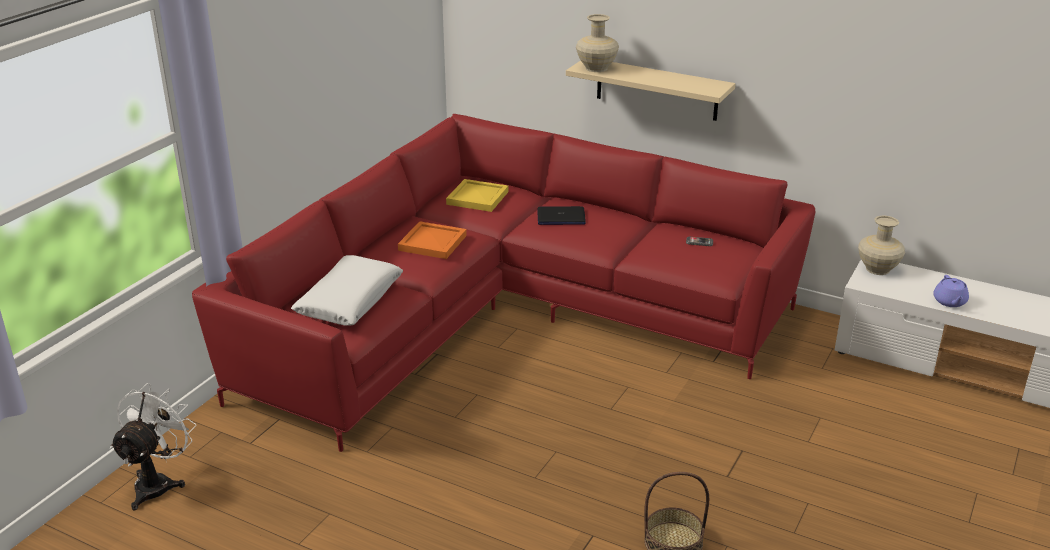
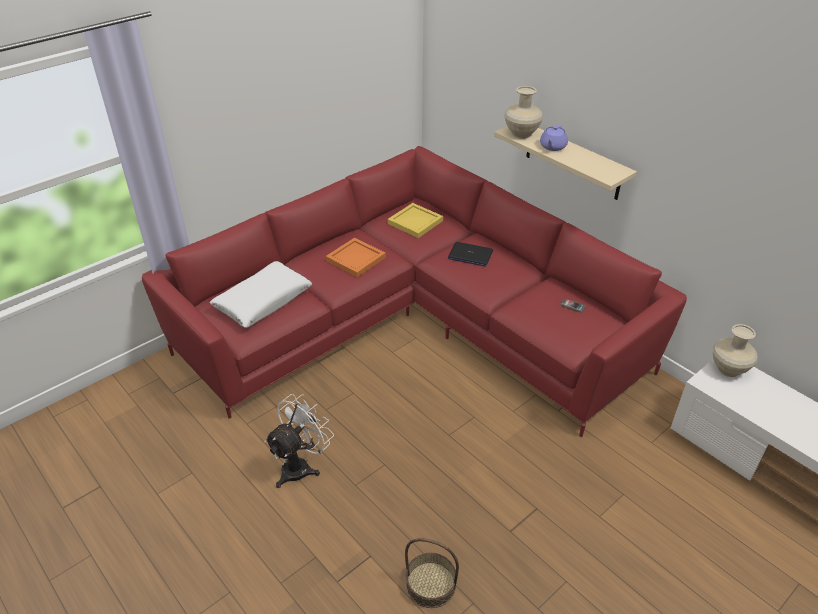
camera: 20 degrees right, 10 degrees up
(158, 483) = (97, 411): white fan -> white fan (301, 466)
(949, 302) = (781, 424): purple teapot -> purple teapot (552, 147)

